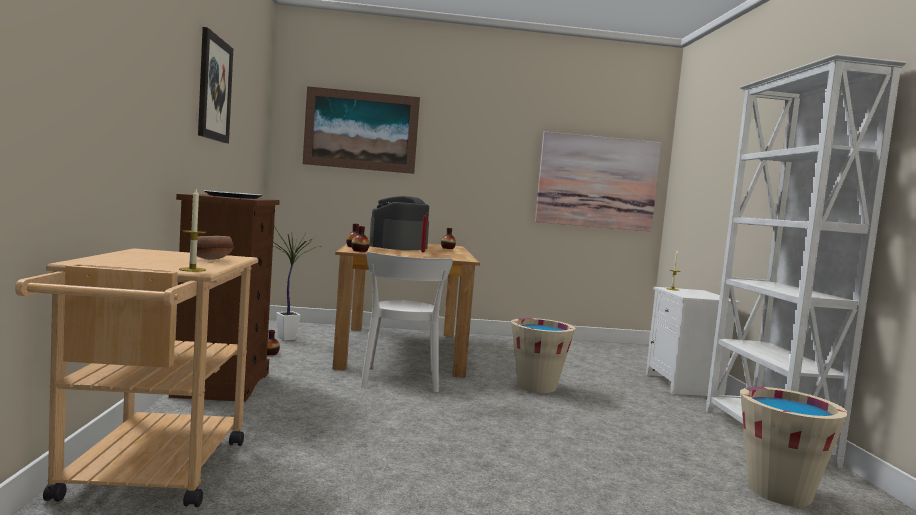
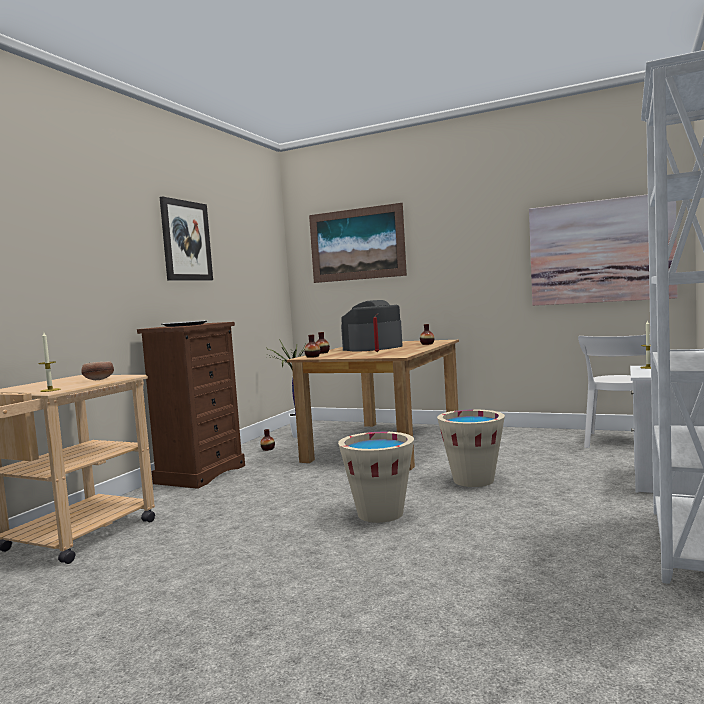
camera: 30 degrees right, 0 degrees up
(400, 380) = (344, 472): white chair -> white chair (620, 442)
(779, 492) = (607, 612): beige bucket -> beige bucket (380, 513)

